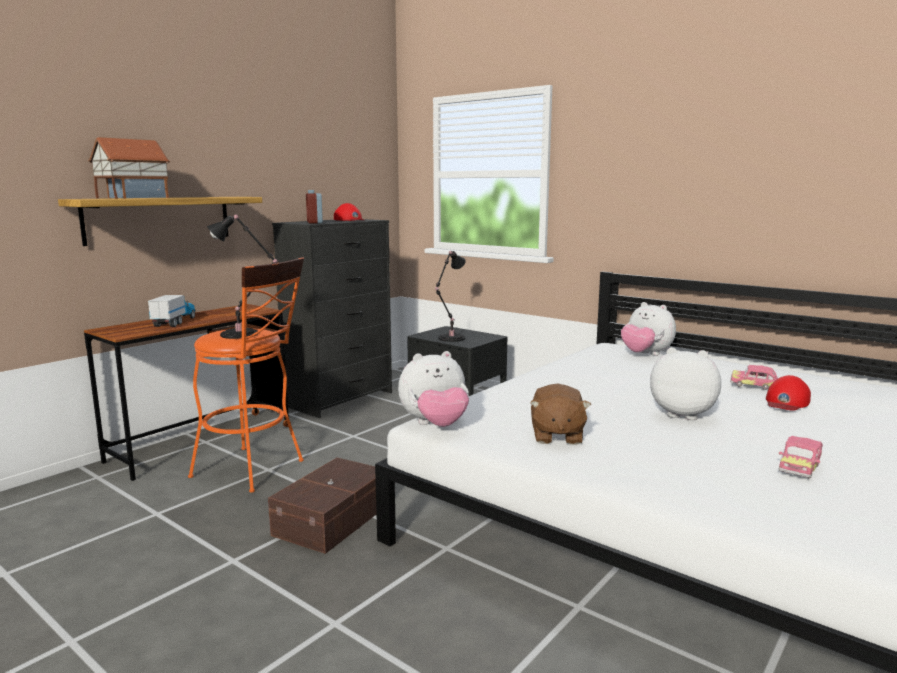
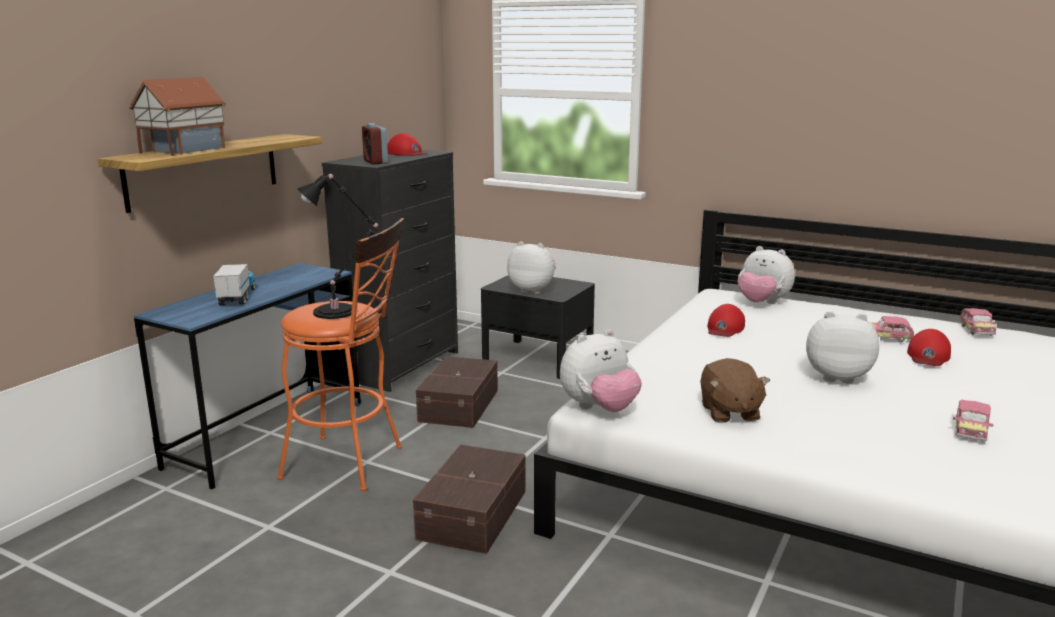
camera: 10 degrees left, 5 degrees up
(202, 443) = (267, 434): brown desk -> blue desk
(371, 432) = (460, 405): none -> brown storage box
(450, 339) = (533, 290): black table lamp -> plush toy
(597, 371) = (724, 328): none -> red cap
(849, 384) = (976, 330): none -> toy car

